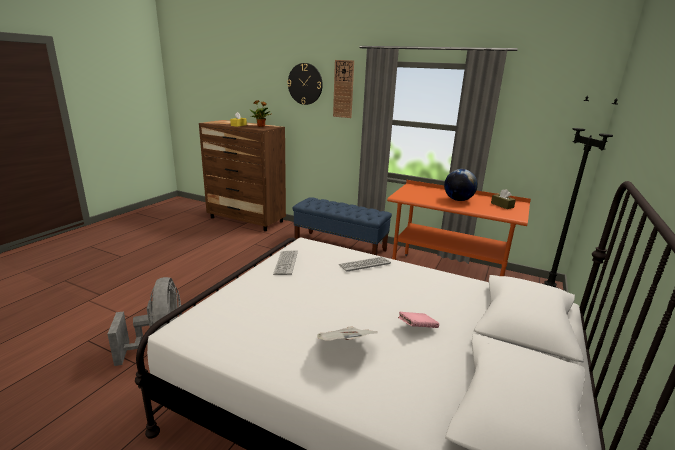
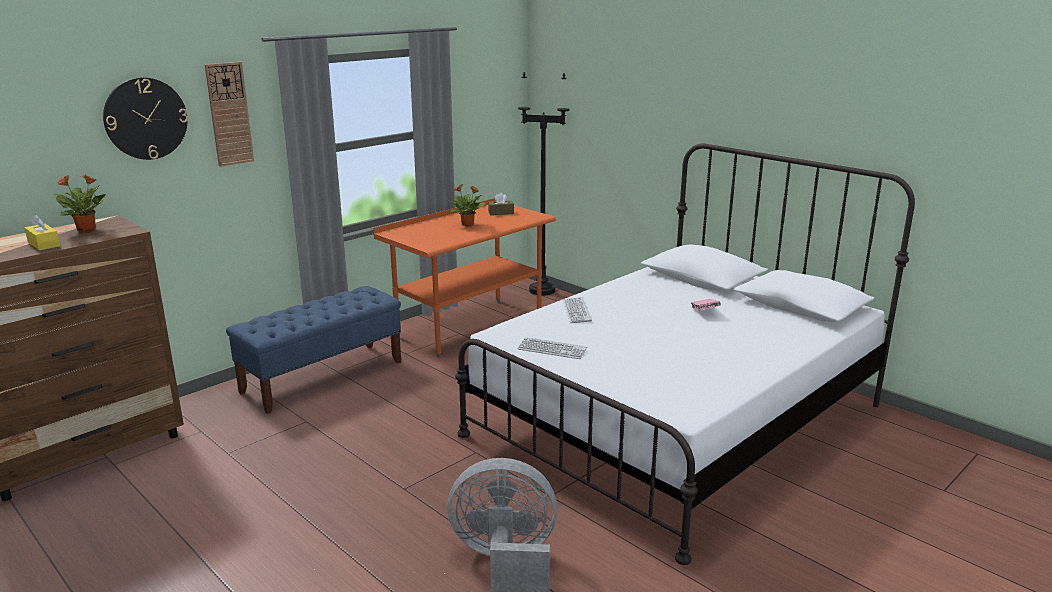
camera: 70 degrees left, 0 degrees up
(346, 347) = (727, 342): newspaper -> none
(458, 200) = (468, 224): globe -> potted plant

